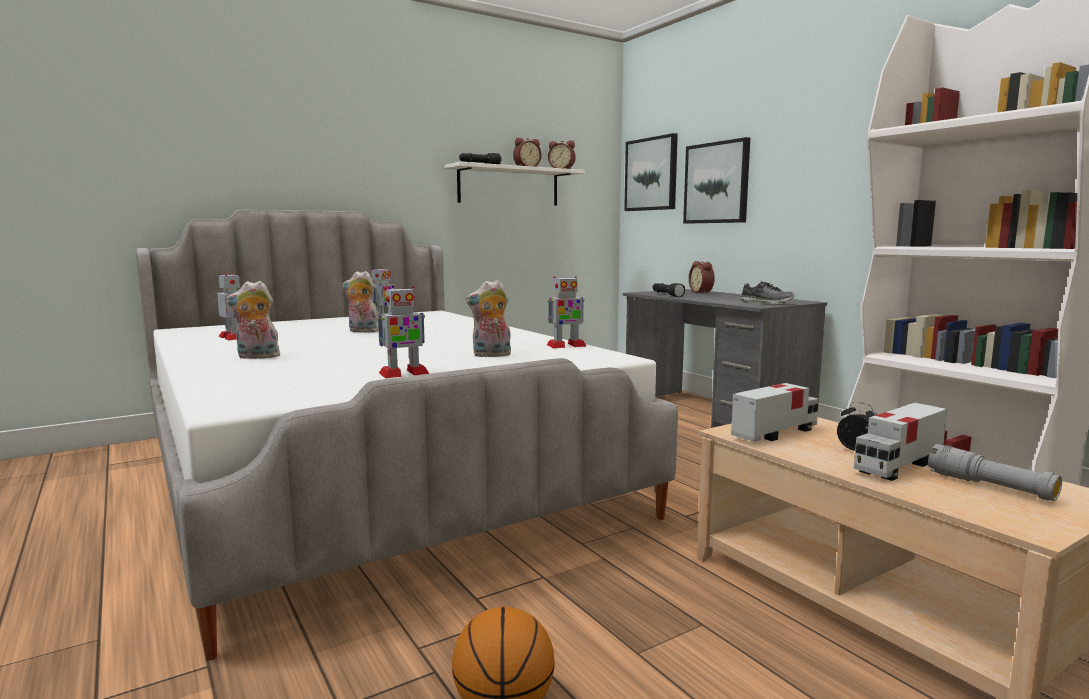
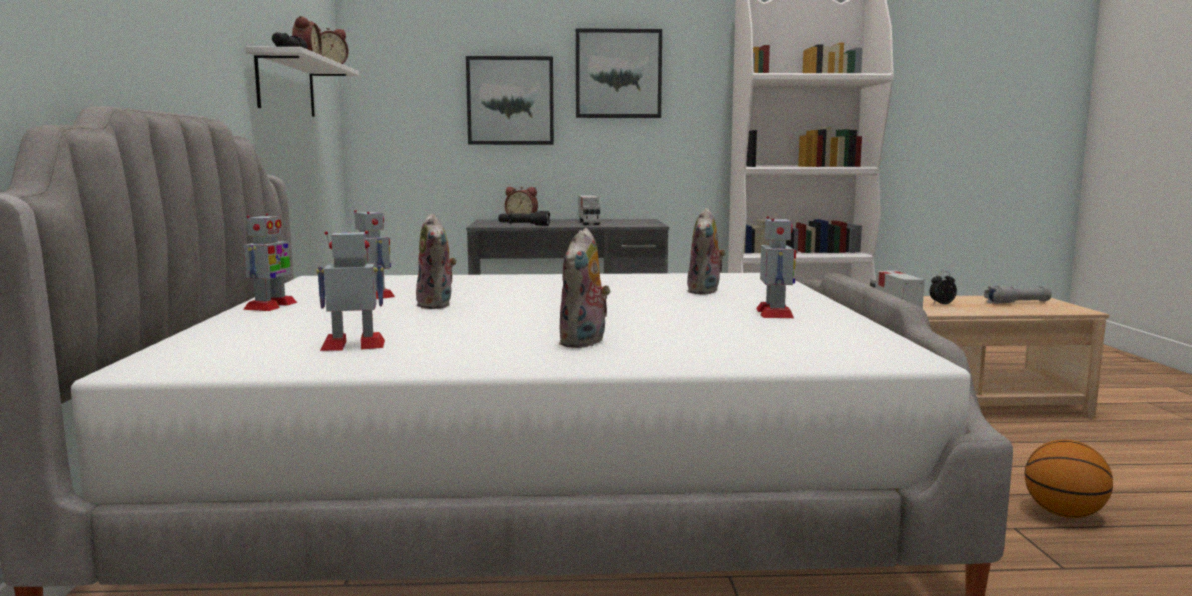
camera: 60 degrees left, 0 degrees up
(362, 331) = (437, 305): plush toy -> plush toy turned 60 degrees counterclockwise
(566, 345) = (681, 276): toy robot -> toy robot (270, 306)
(651, 174) = (402, 83): picture -> picture (618, 74)
(766, 303) = (641, 223): shoe -> none
(898, 466) = (976, 305): toy truck -> toy truck (589, 223)

